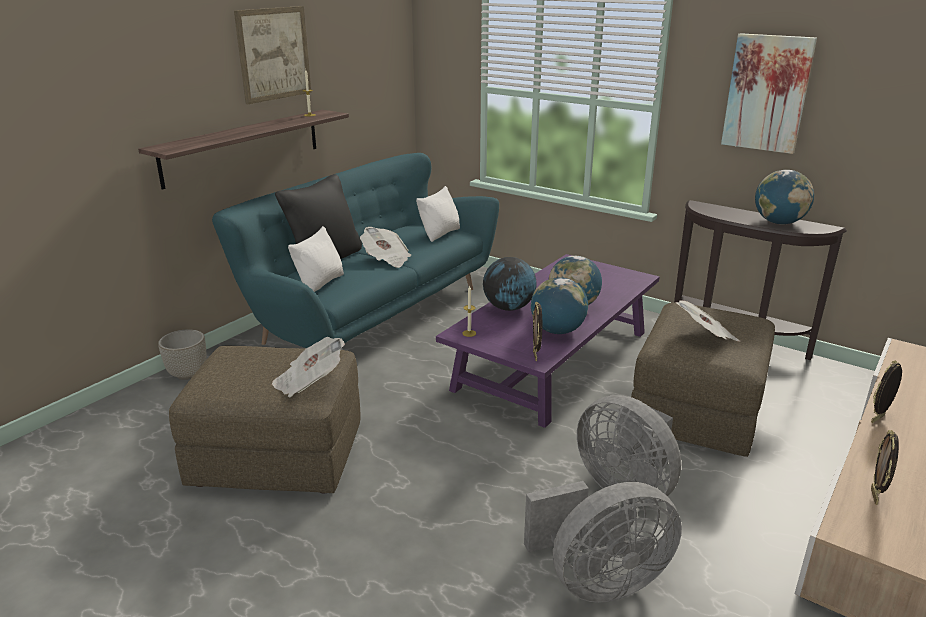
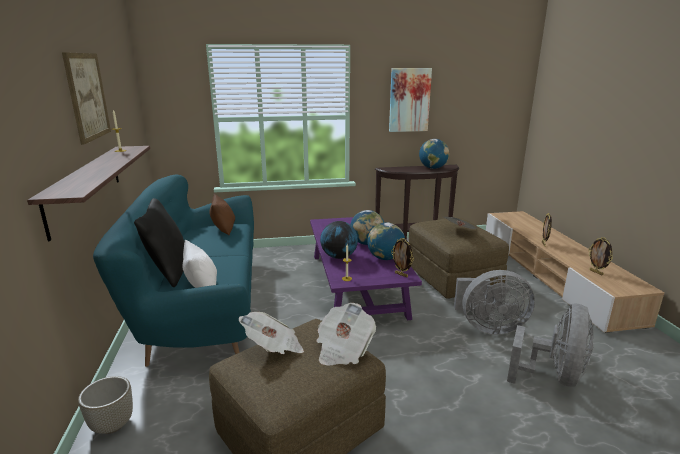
camera: 45 degrees left, 5 degrees down
(386, 259) = (219, 256): newspaper -> newspaper (273, 347)
(440, 234) = (224, 229): white pillow -> brown pillow

